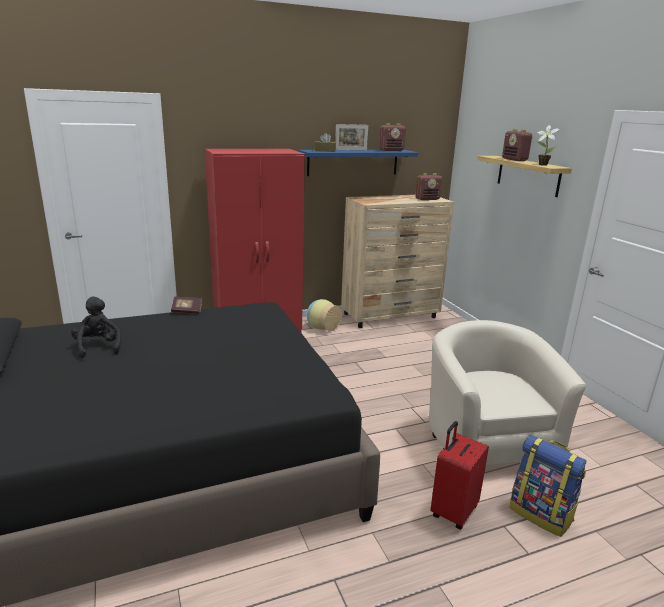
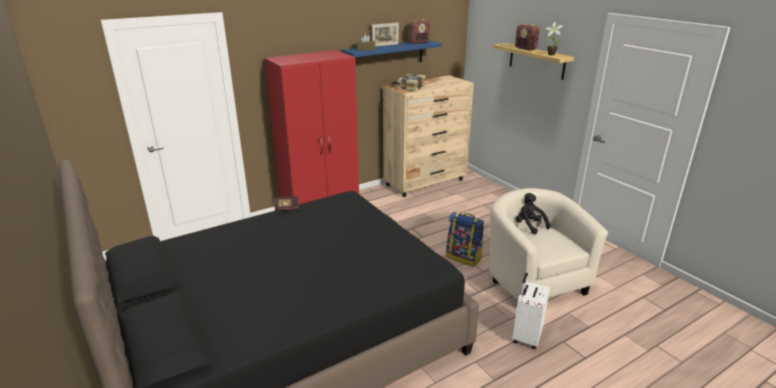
camera: 10 degrees left, 5 degrees up
(98, 347) = (235, 252): black plush toy -> black plush toy (529, 226)
(322, 328) = (373, 201): vase -> none
(376, 200) = (410, 87): none -> book
(427, 199) = (451, 82): radio -> none
(453, 511) = (526, 337): red suitcase -> white suitcase
(541, 514) = (586, 329): backpack -> backpack (464, 257)

